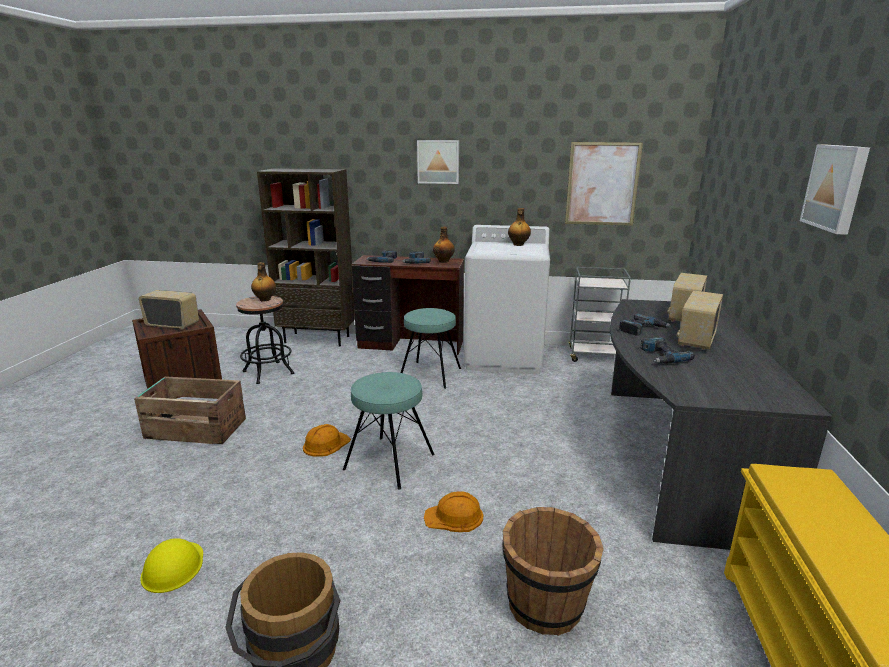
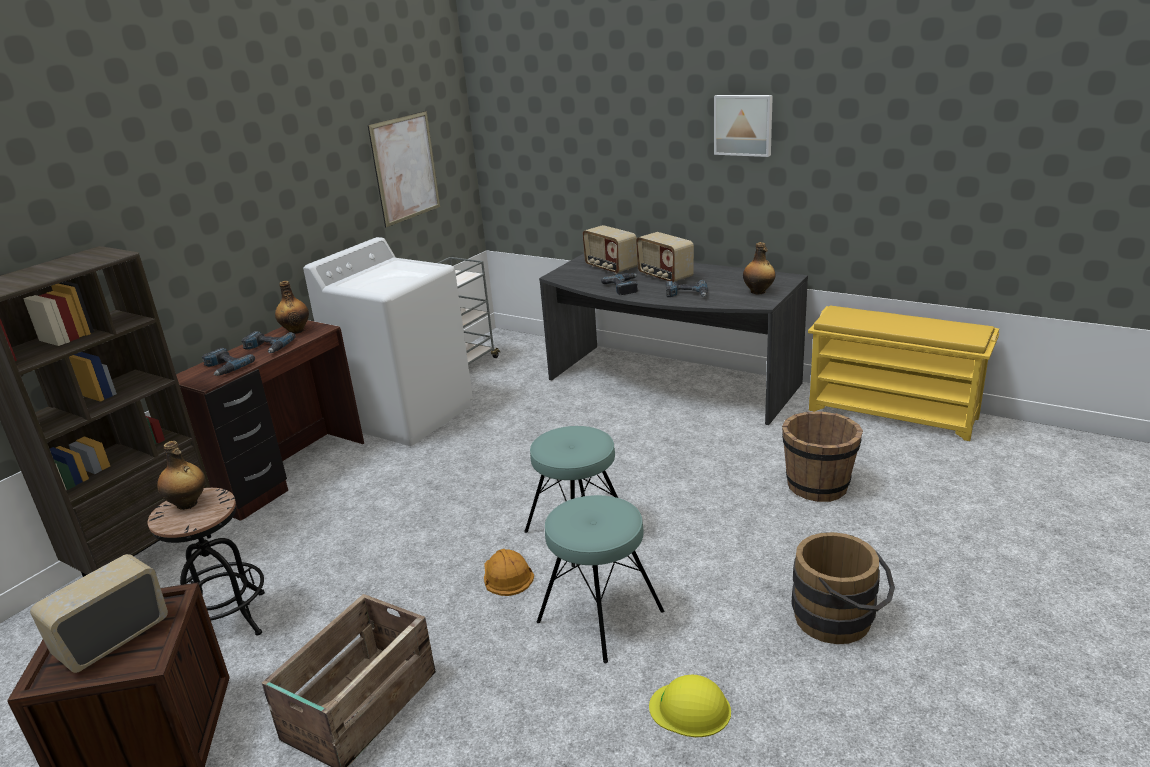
camera: 65 degrees left, 5 degrees up
(430, 374) = (397, 473): turquoise stool -> turquoise stool (600, 616)
(438, 161) = (230, 191): picture -> none
(454, 517) = (696, 507): orange hard hat -> none
(518, 245) = (380, 268): bottle -> bottle (758, 292)

